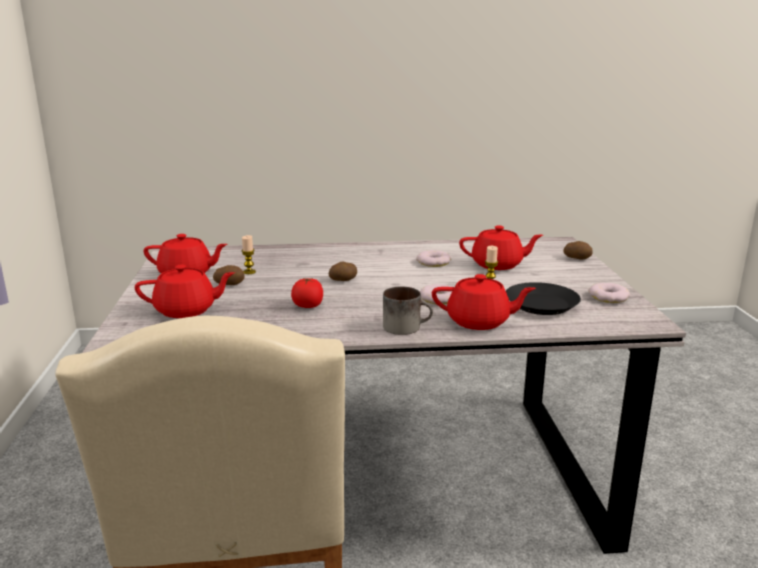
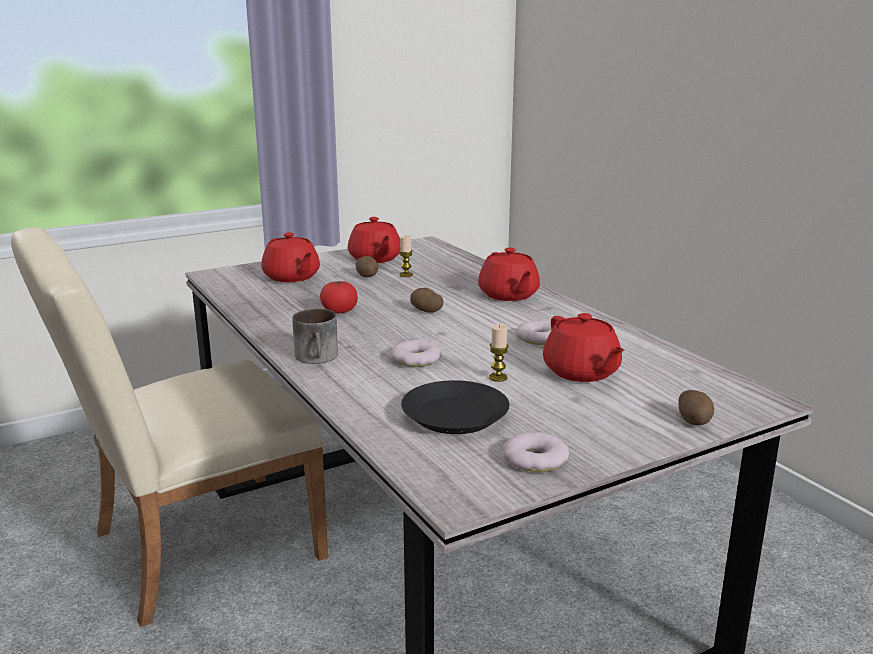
camera: 65 degrees right, 0 degrees up
(479, 322) = (362, 389): red teapot -> red teapot (508, 295)

